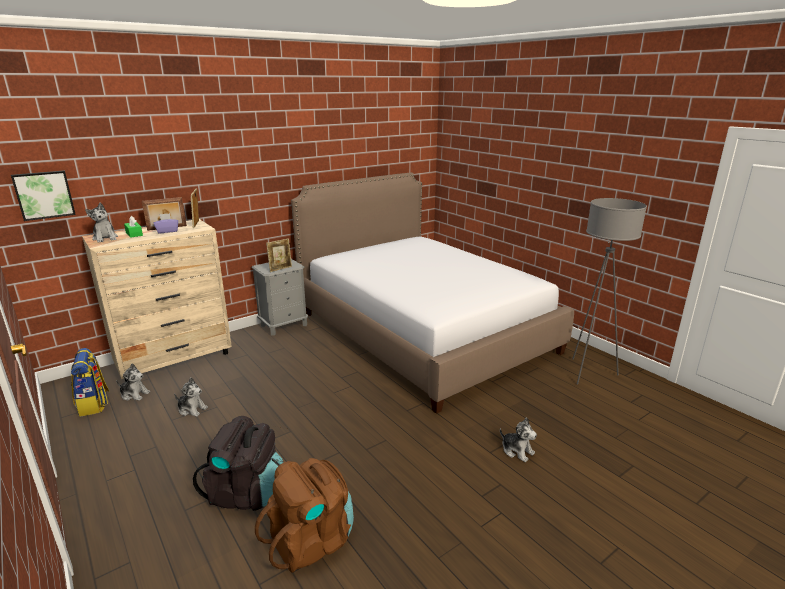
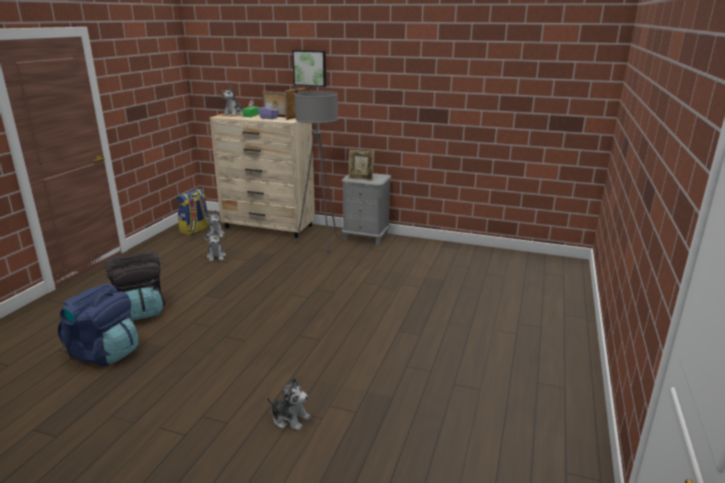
camera: 55 degrees right, 0 degrees up
(44, 195) = (216, 76): picture -> picture (310, 68)
(311, 540) = (105, 353): brown backpack -> blue backpack
(423, 332) = (450, 296): bed -> none
(517, 451) = (290, 418): plush toy -> plush toy turned 75 degrees counterclockwise
(588, 372) = (524, 434): grey floor lamp -> grey floor lamp (320, 243)

